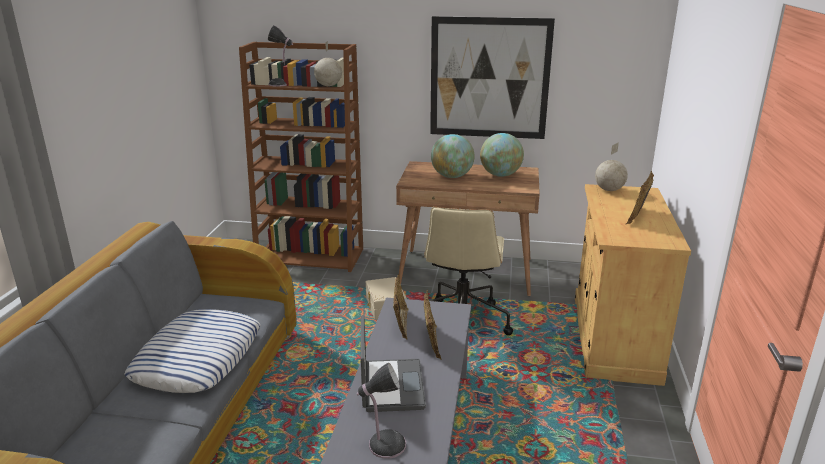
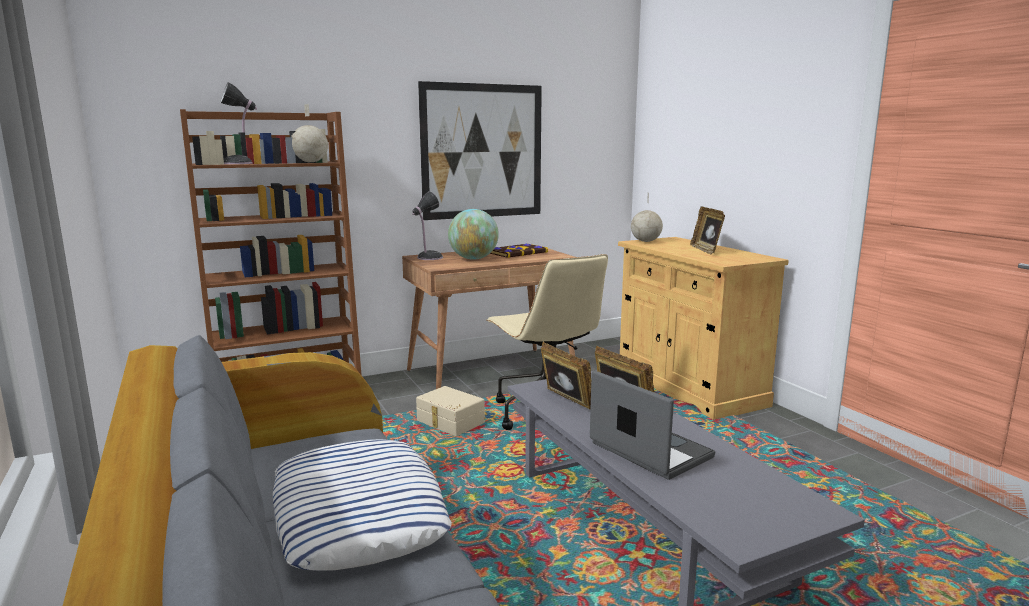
camera: 35 degrees left, 10 degrees down
(384, 445) = (736, 499): table lamp -> table lamp (428, 258)
(500, 175) = (517, 252): globe -> book

